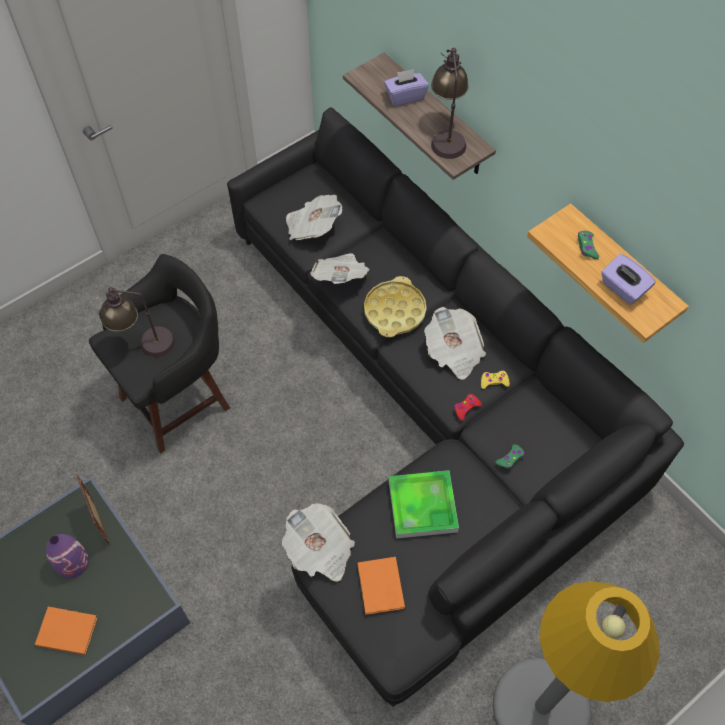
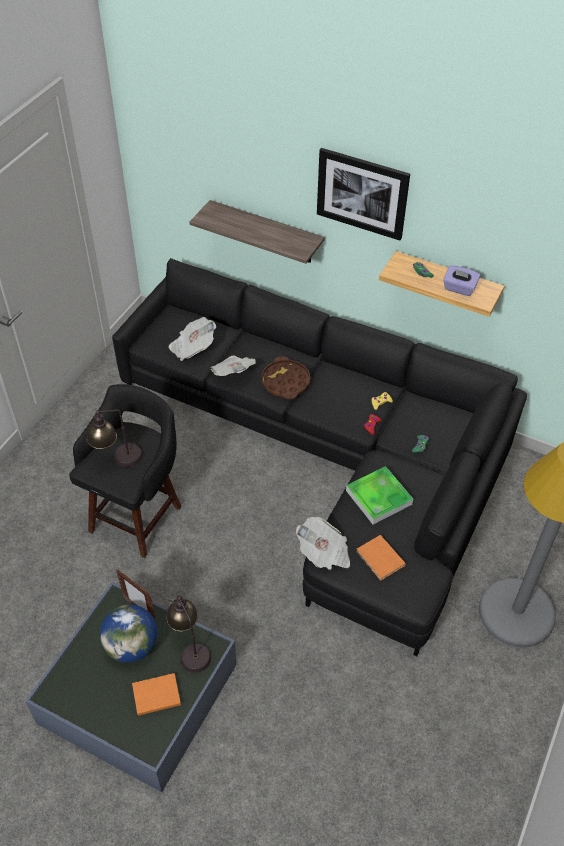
camera: 25 degrees left, 10 degrees down
(72, 562) = (132, 646): purple vase -> globe
(394, 311) = (285, 382): yellow tray -> brown tray
(405, 97) = (242, 222): purple tissue box -> none
(446, 135) = (286, 237): table lamp -> table lamp (190, 648)
(454, 352) = (342, 393): newspaper -> none
(544, 115) = (362, 193): none -> picture

